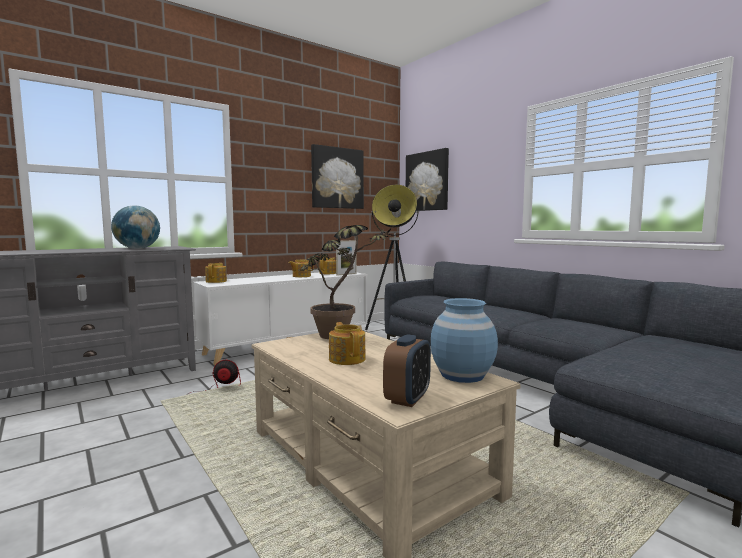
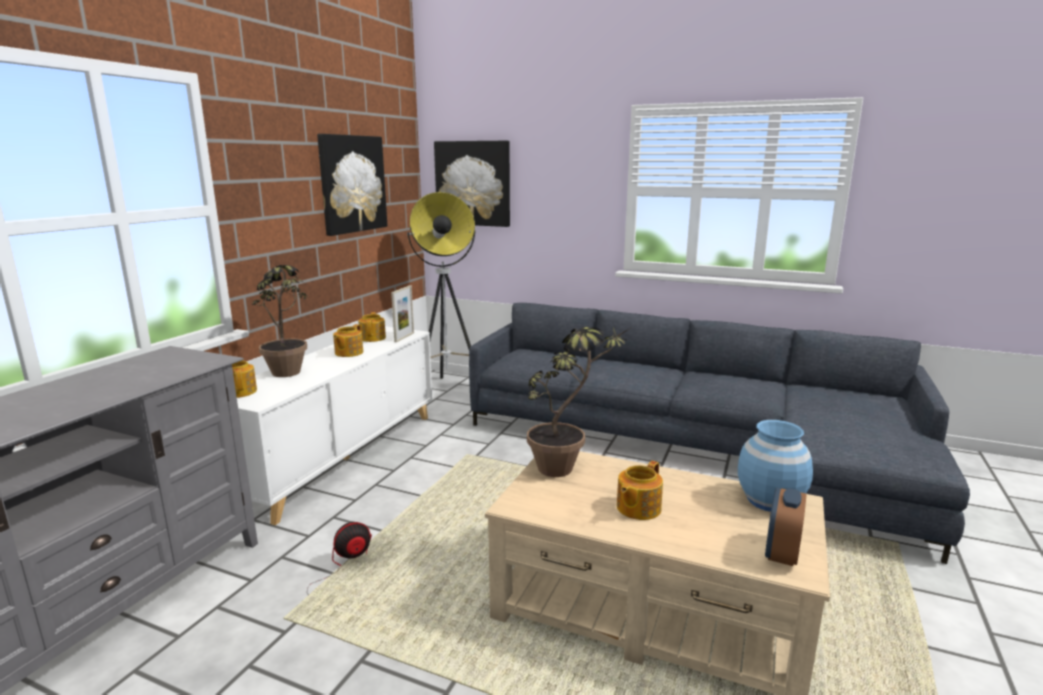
camera: 30 degrees left, 10 degrees up
(137, 248) = (142, 377): globe -> none
(252, 279) = (289, 375): none -> potted plant
(347, 359) = (637, 508): teapot -> teapot turned 90 degrees counterclockwise
(407, 399) = (781, 553): alarm clock -> alarm clock turned 150 degrees counterclockwise

